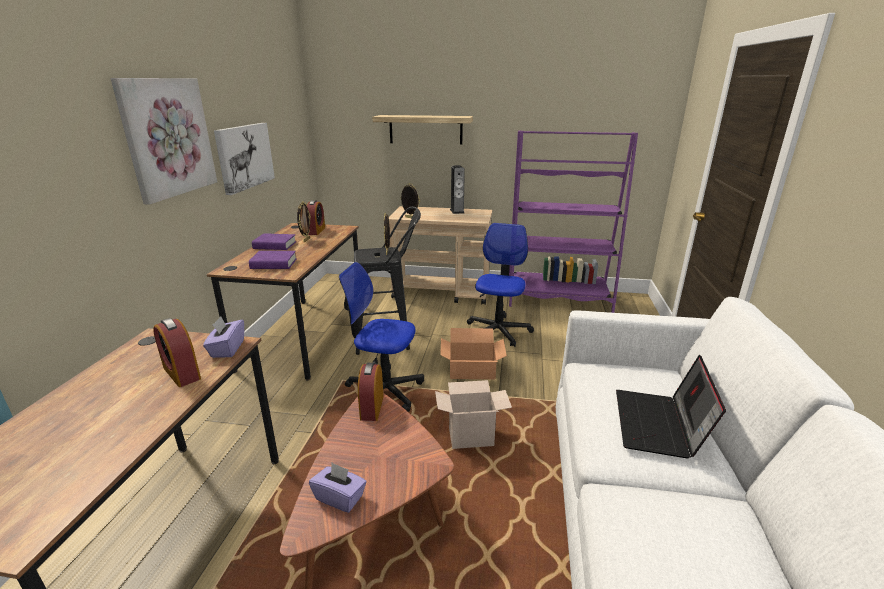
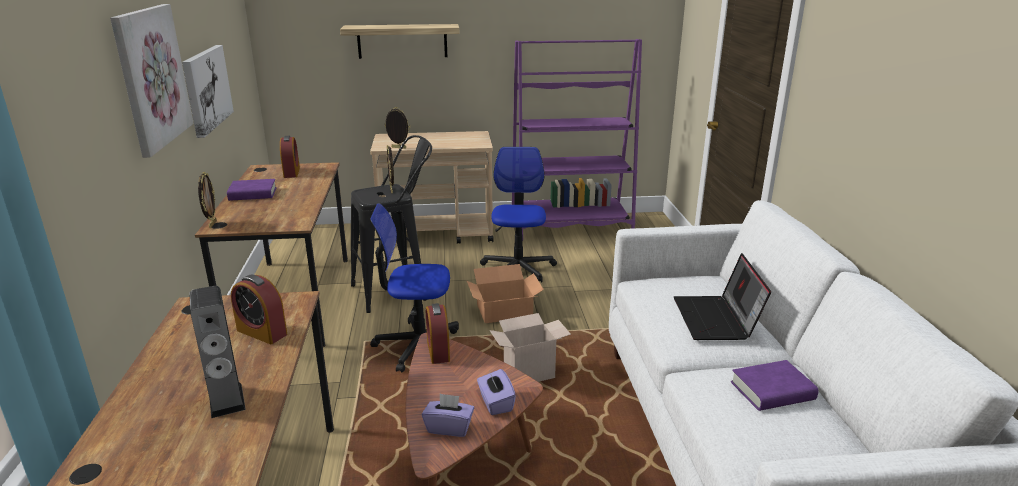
camera: 15 degrees left, 0 degrees up
(227, 349) = (291, 305): purple tissue box -> purple tissue box (495, 403)
(274, 264) = (270, 215): purple book -> purple book (772, 391)
(306, 240) = (287, 184): picture frame -> picture frame (212, 224)
(457, 211) = (448, 135): speaker -> speaker (226, 400)

